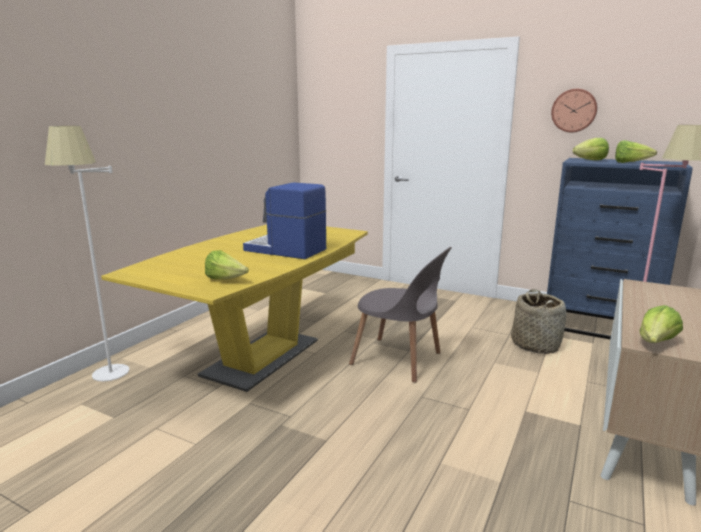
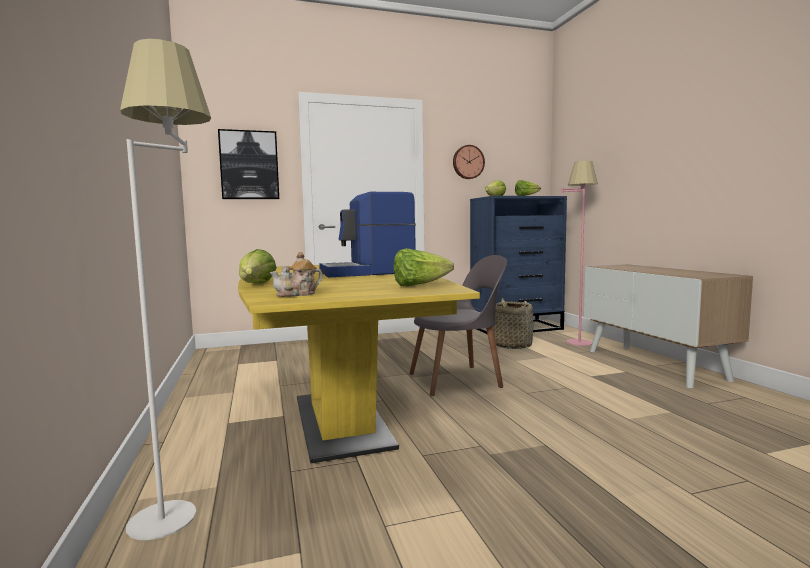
camera: 45 degrees left, 10 degrees down
(151, 269) = (297, 294): none -> teapot
(344, 119) = (249, 165): none -> picture
(656, 343) = (703, 276): lettuce -> lettuce (256, 285)

